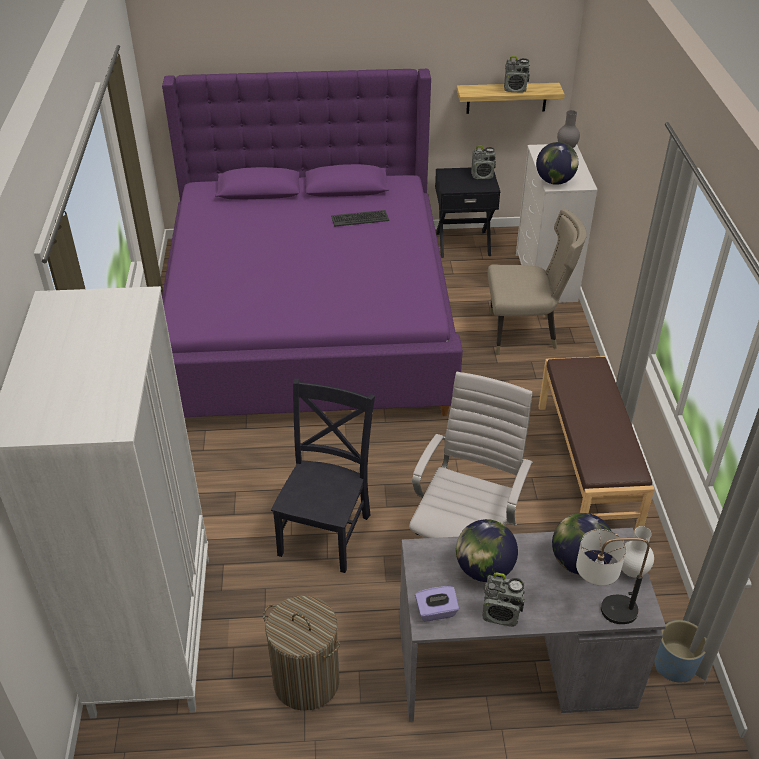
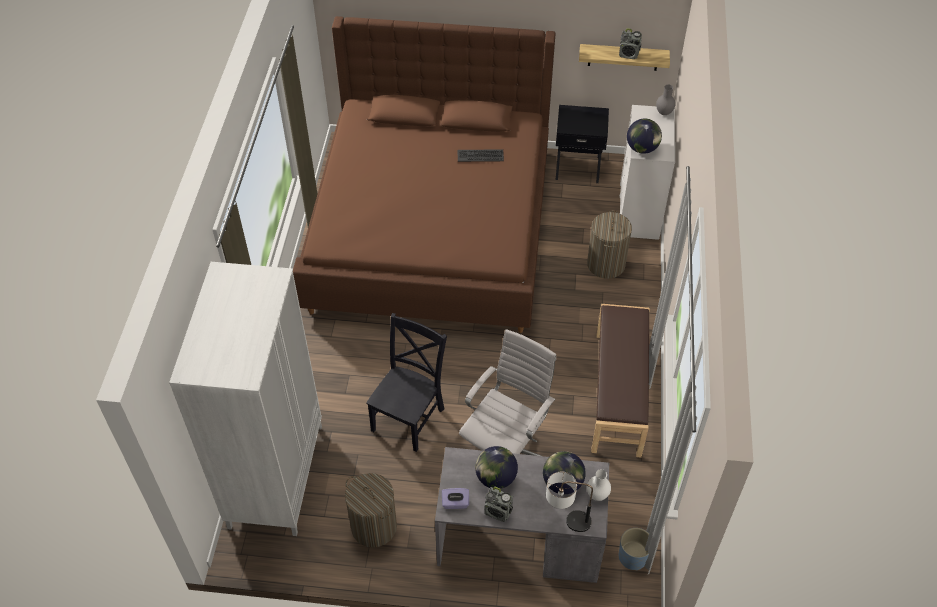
camera: 10 degrees right, 10 degrees up
(309, 320) = (432, 229): purple bed -> brown bed
(482, 176) = (597, 117): radio -> none
(525, 333) = (606, 264): beige chair -> laundry basket

